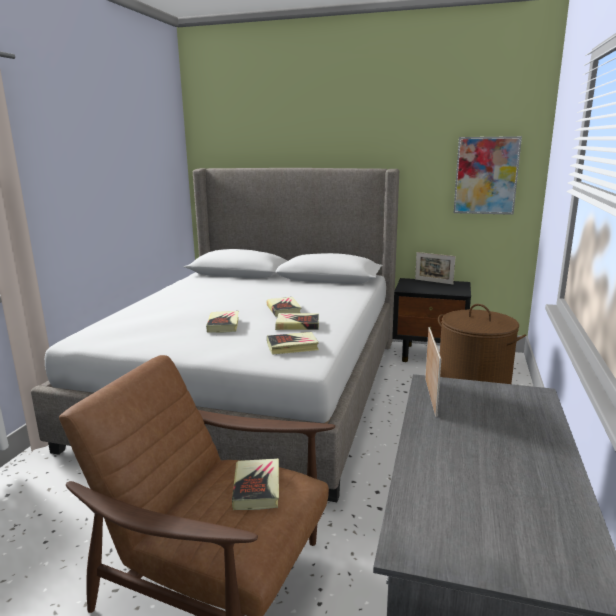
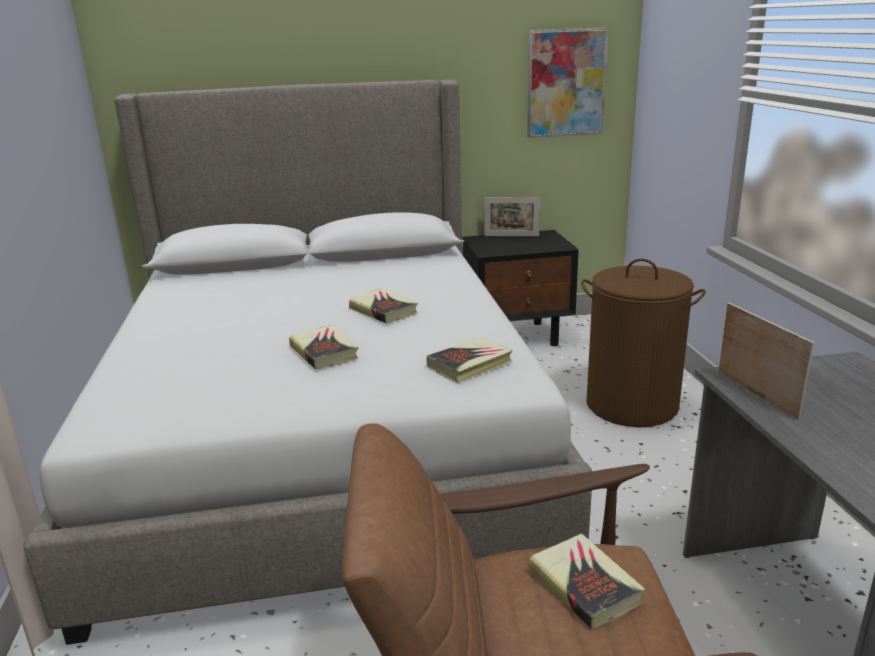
camera: 25 degrees left, 5 degrees up
(297, 325) = (433, 330): book -> none

